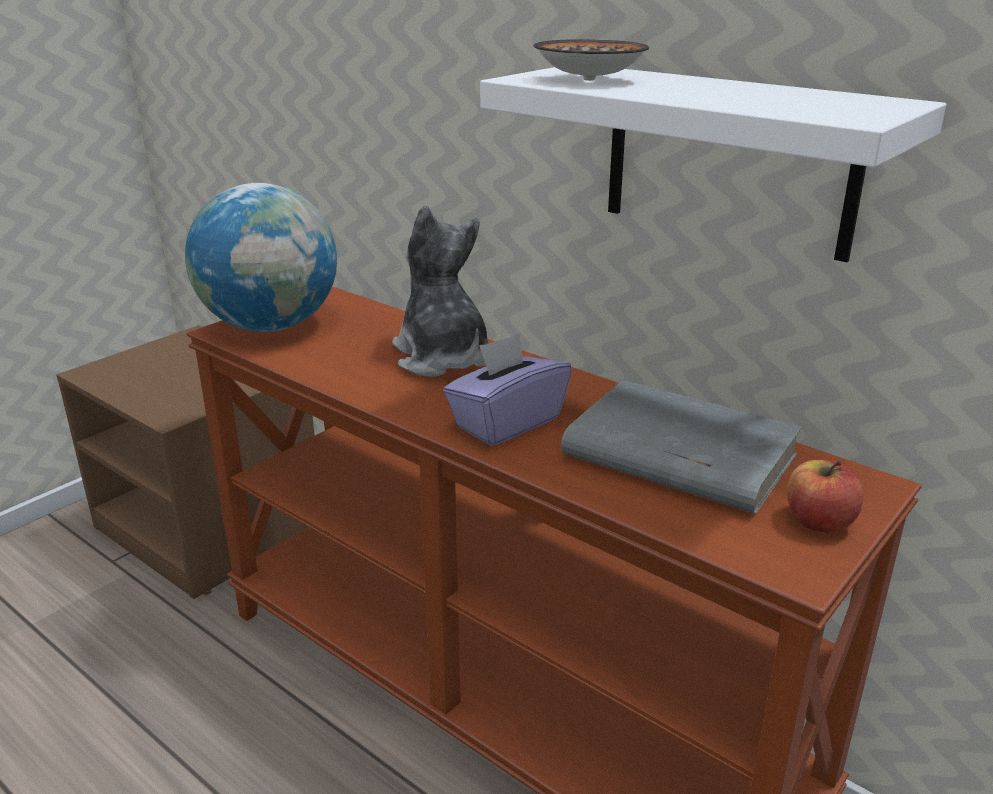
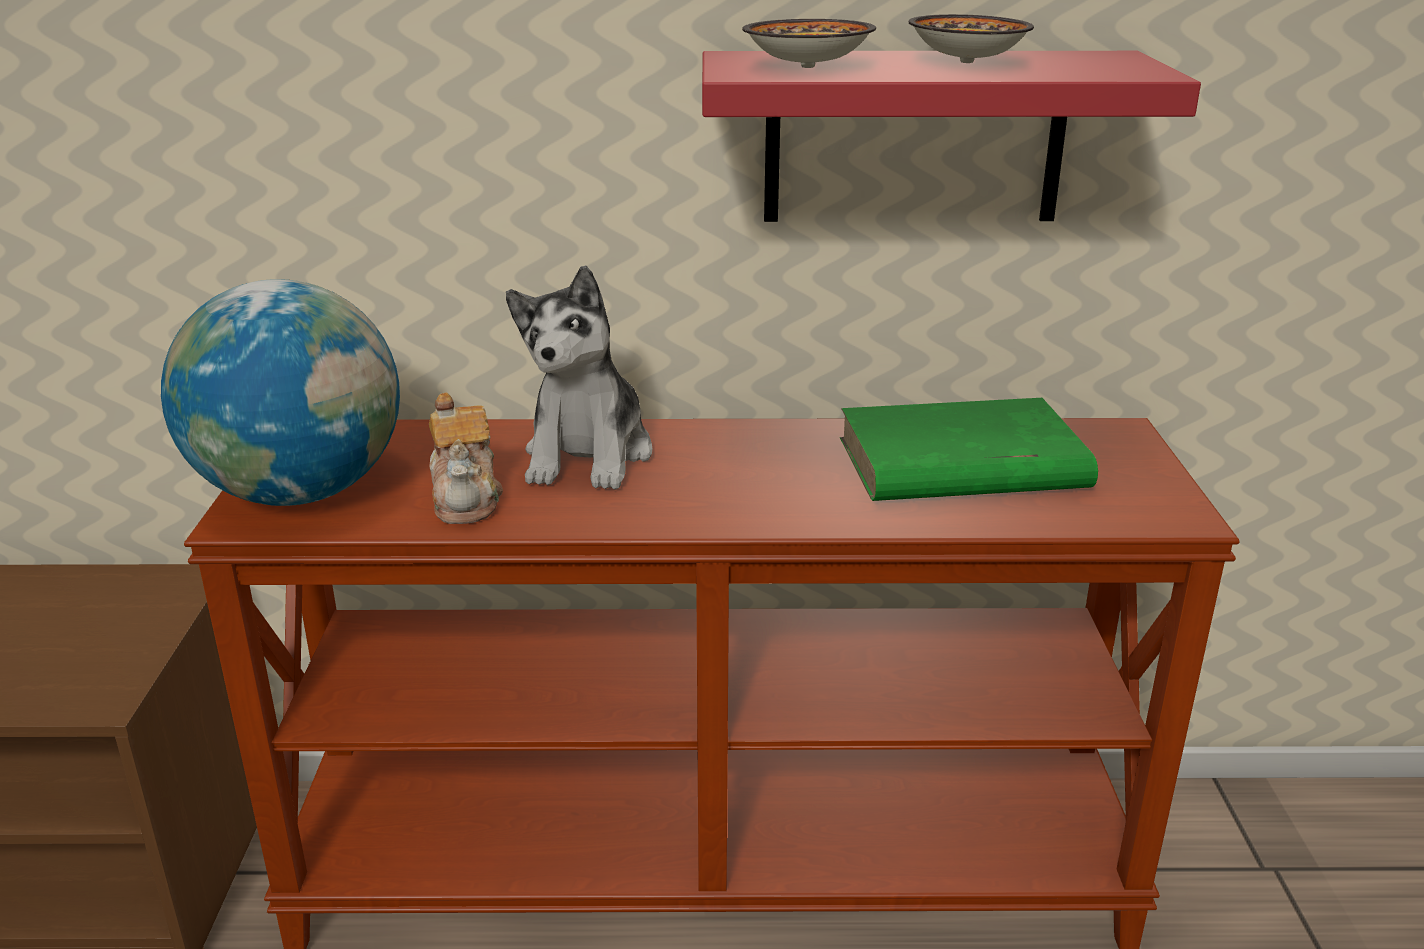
camera: 40 degrees left, 0 degrees up
(338, 358) = (467, 498): none -> teapot
(442, 358) = (589, 455): plush toy -> plush toy turned 105 degrees counterclockwise
(506, 422) = (770, 494): purple tissue box -> none
(677, 455) = (959, 464): grey book -> green book
(728, 160) = (914, 137): white shelf -> red shelf
(729, 91) = (966, 61): none -> bowl
(818, 522) = (1136, 474): apple -> none

